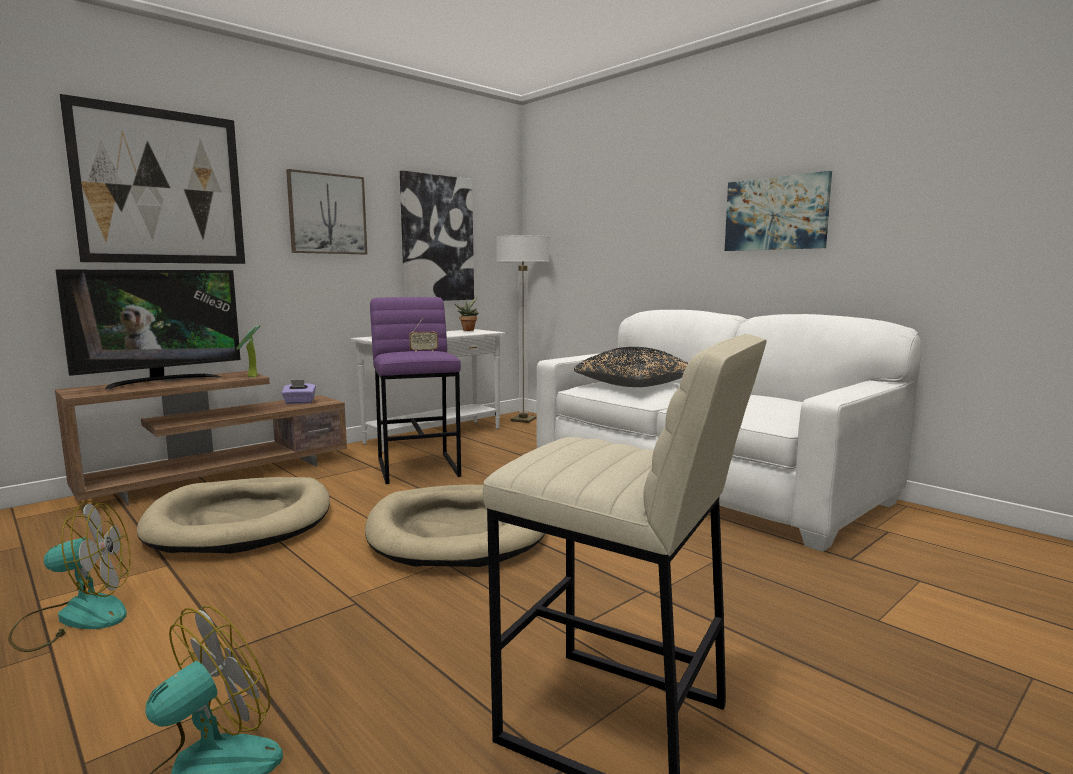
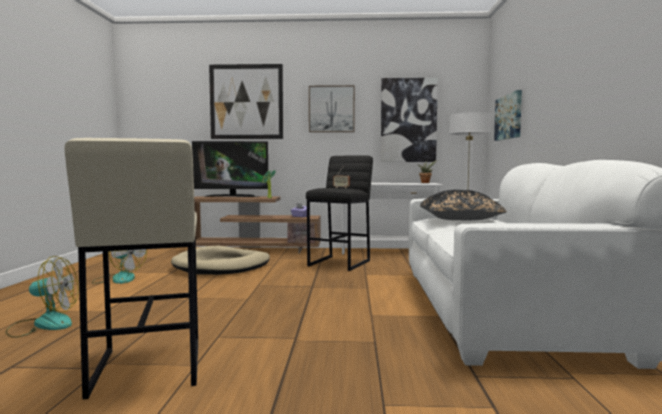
camera: 45 degrees right, 5 degrees down
(417, 467) = (340, 263): purple stool -> black stool
(457, 532) = (284, 290): beige dog bed -> none
(776, 214) = (595, 68): picture -> picture (508, 117)

